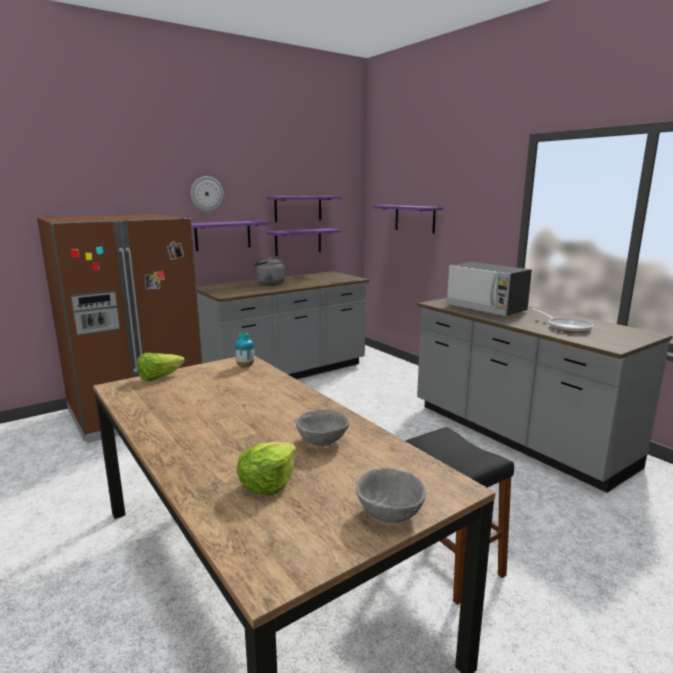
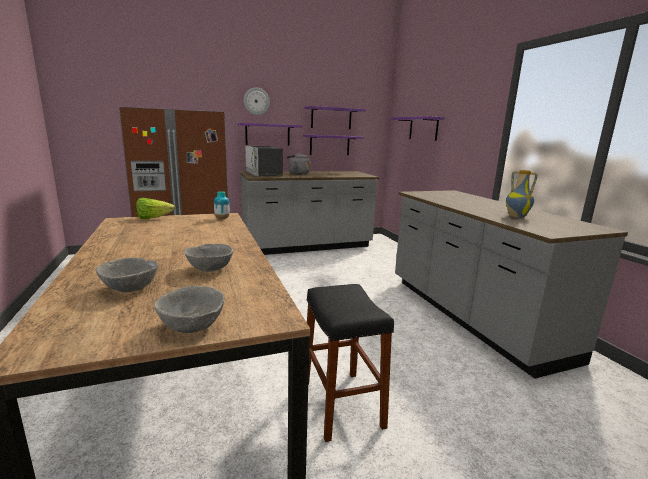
camera: 15 degrees right, 0 degrees up
(268, 483) = (129, 289): lettuce -> grey bowl
(486, 308) = (455, 199): microwave -> microwave (263, 174)
(566, 327) = (516, 216): frying pan -> vase

